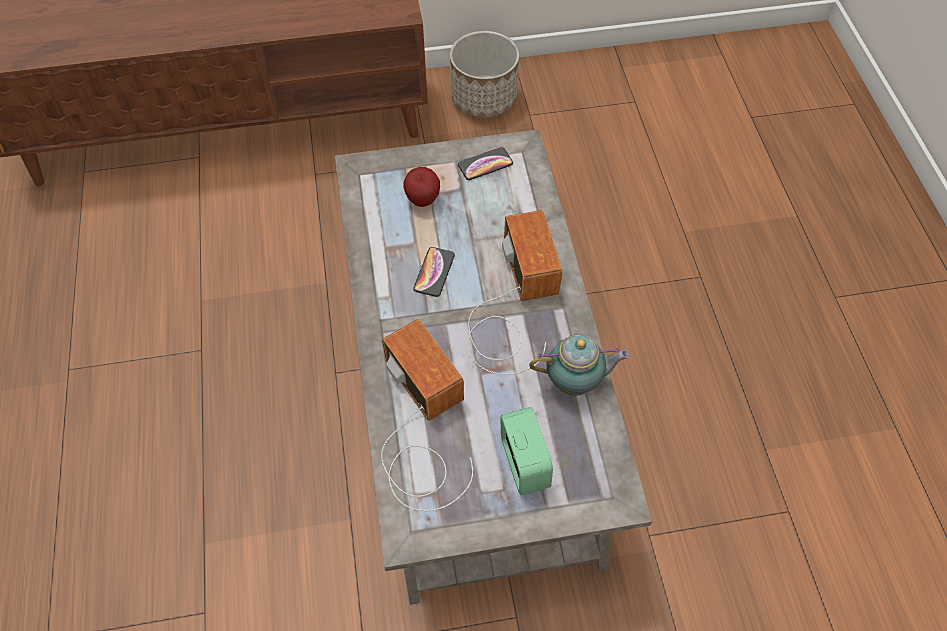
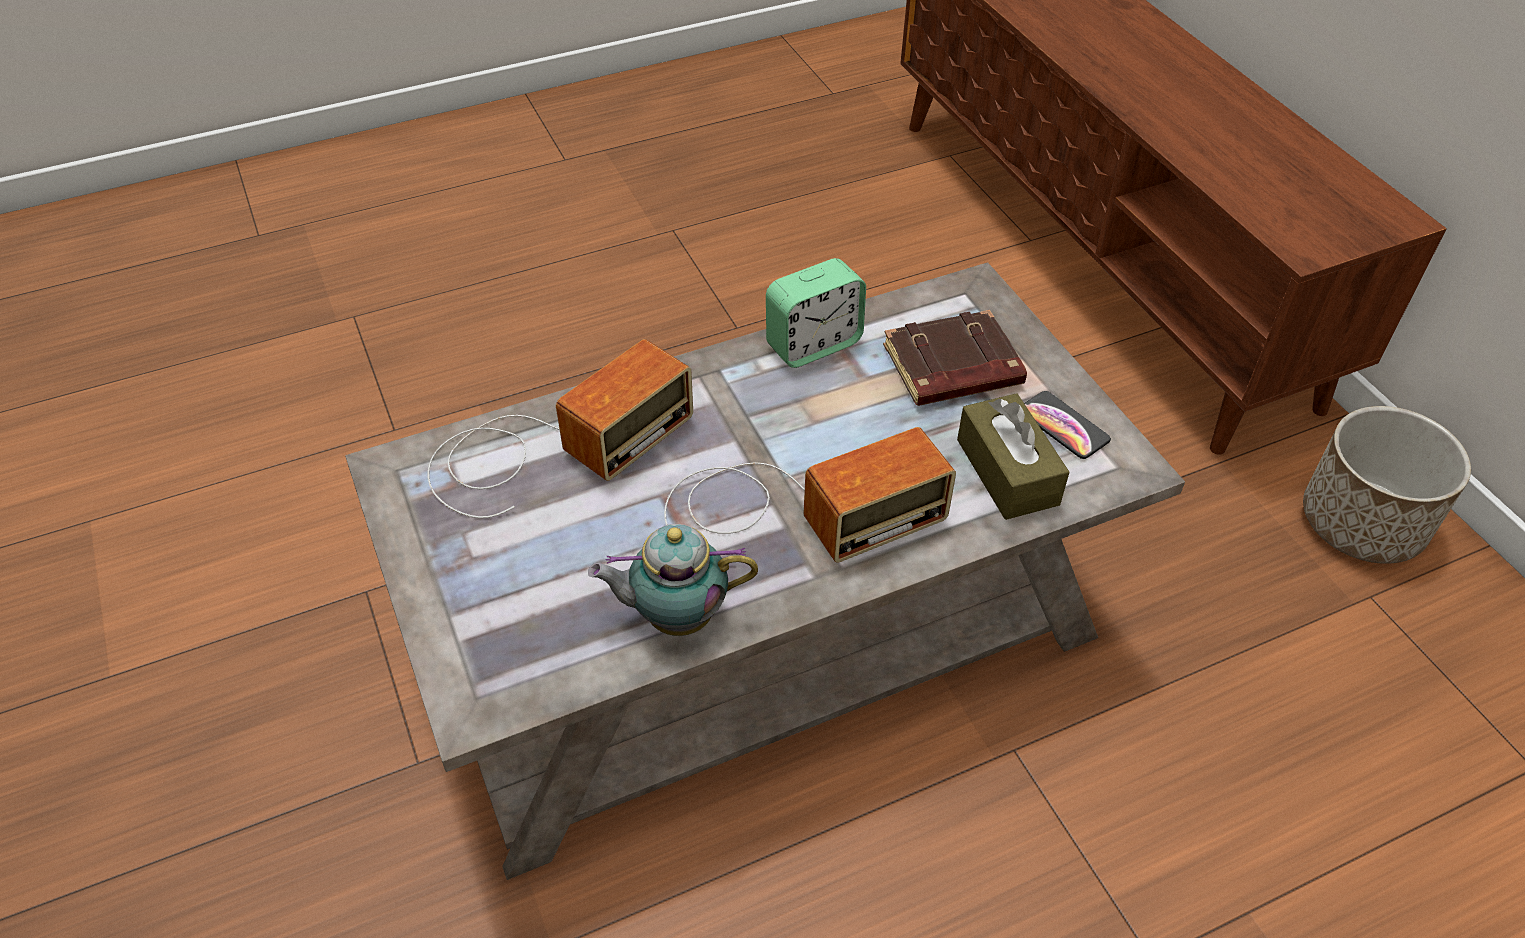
camera: 75 degrees right, 10 degrees down
(422, 200) = (952, 368): apple -> brown book
(434, 272) = (822, 408): phone -> none
(511, 199) = (1007, 472): none -> brown tissue box
(524, 463) = (517, 574): alarm clock -> alarm clock (813, 344)
(575, 382) = (675, 616): teapot -> teapot turned 105 degrees clockwise

